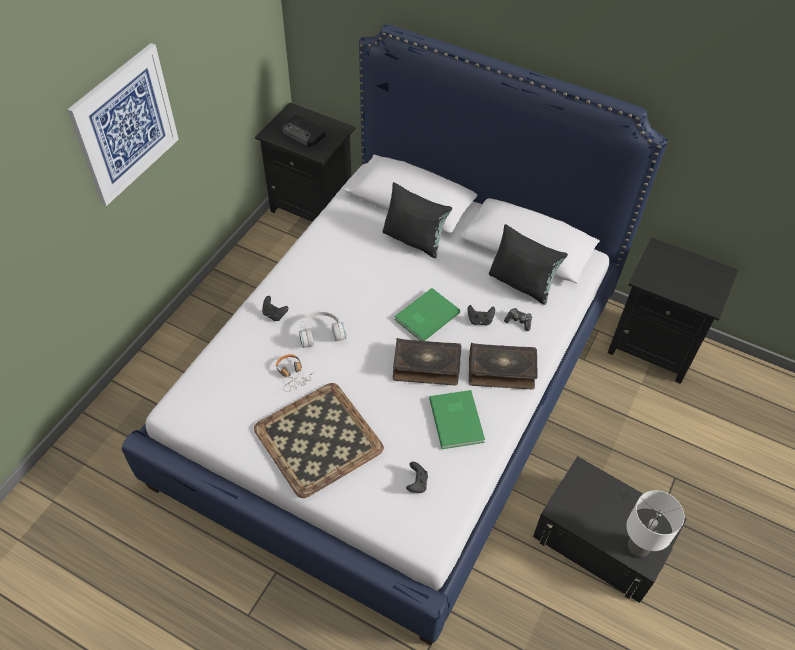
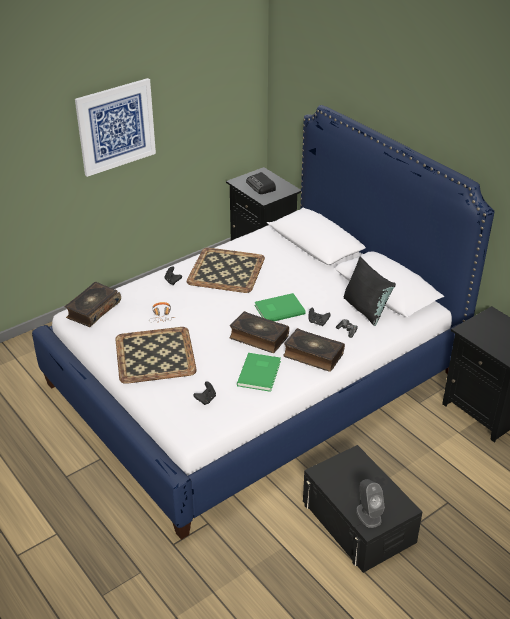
camera: 25 degrees right, 15 degrees down
(198, 395) = (93, 310): none -> book
(321, 332) = (197, 298): white headphones -> none
(332, 276) = (227, 270): none -> tray
(414, 240) = (301, 265): black pillow -> none
(637, 546) = (368, 514): white table lamp -> grey speaker

